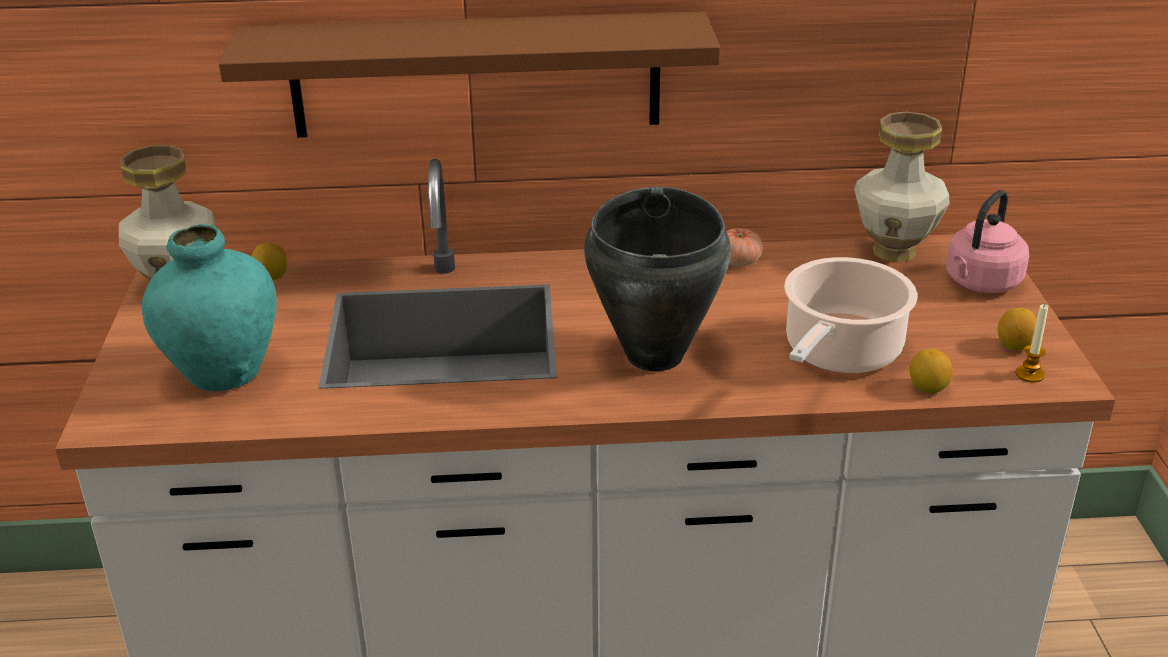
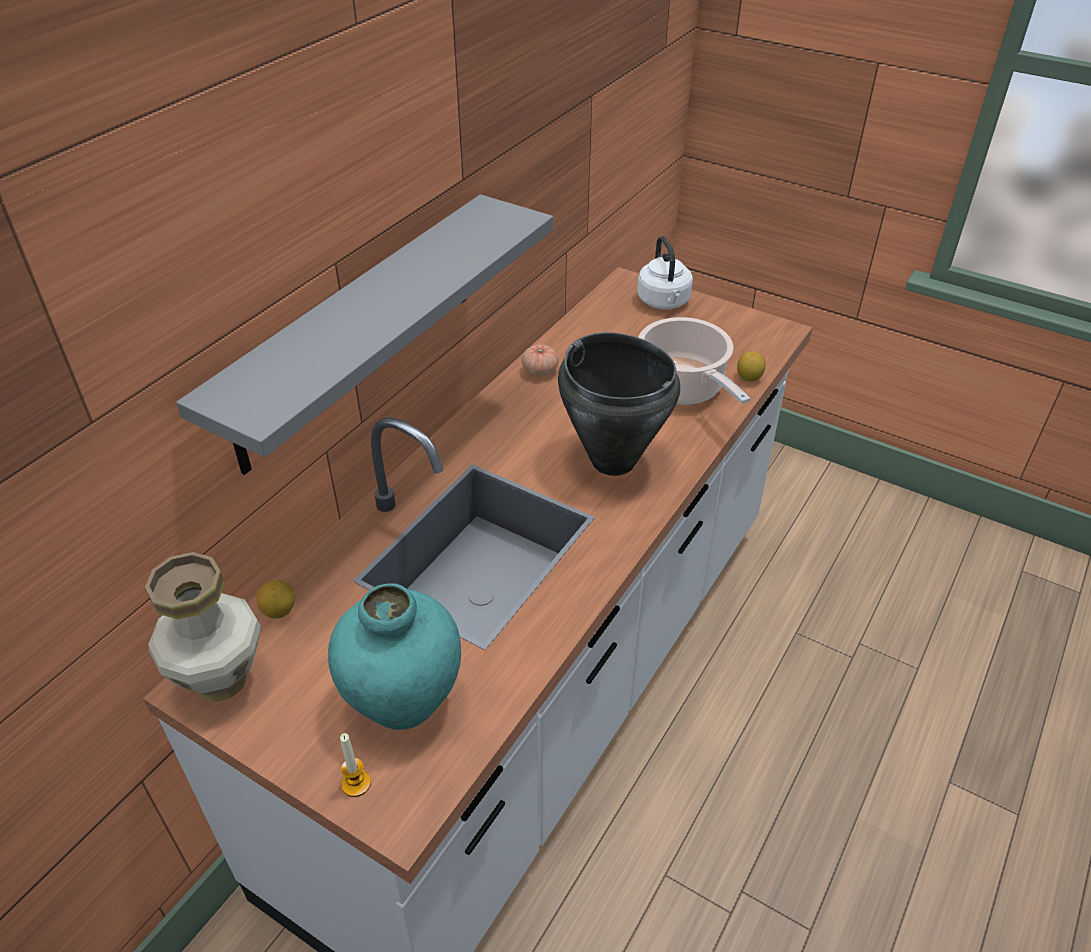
camera: 55 degrees left, 10 degrees up
(476, 75) = (357, 331): brown shelf -> grey shelf
(893, 250) = (596, 310): vase -> none
(980, 283) = (664, 302): pink kettle -> white kettle
(1014, 346) = (736, 327): lemon -> none
(1029, 374) = (767, 338): candle -> candle (356, 783)

